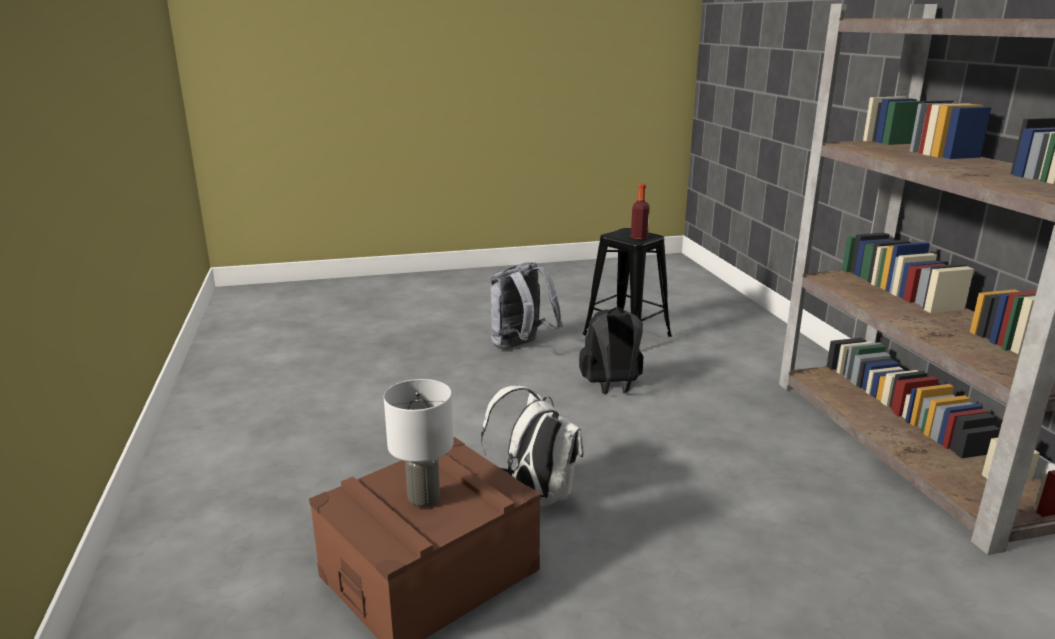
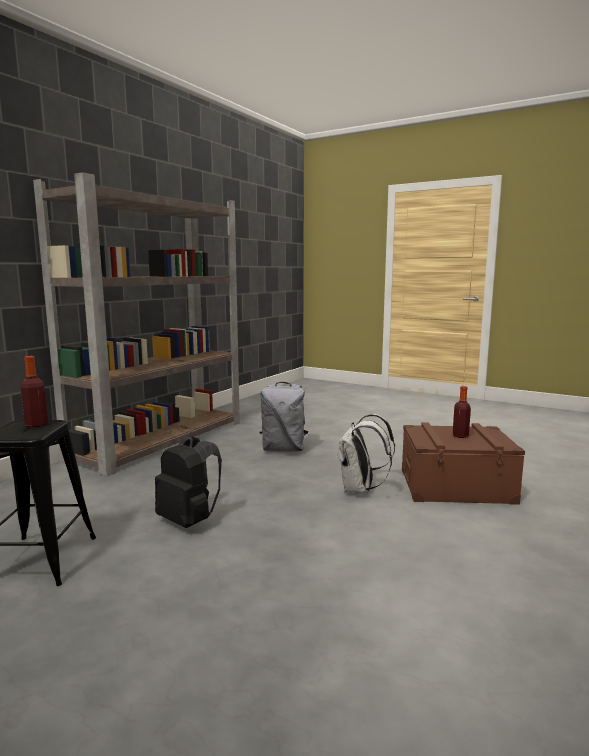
camera: 135 degrees left, 10 degrees down
(425, 498) = (460, 436): white table lamp -> bottle
(521, 346) = (143, 607): grey backpack -> grey backpack (283, 449)

